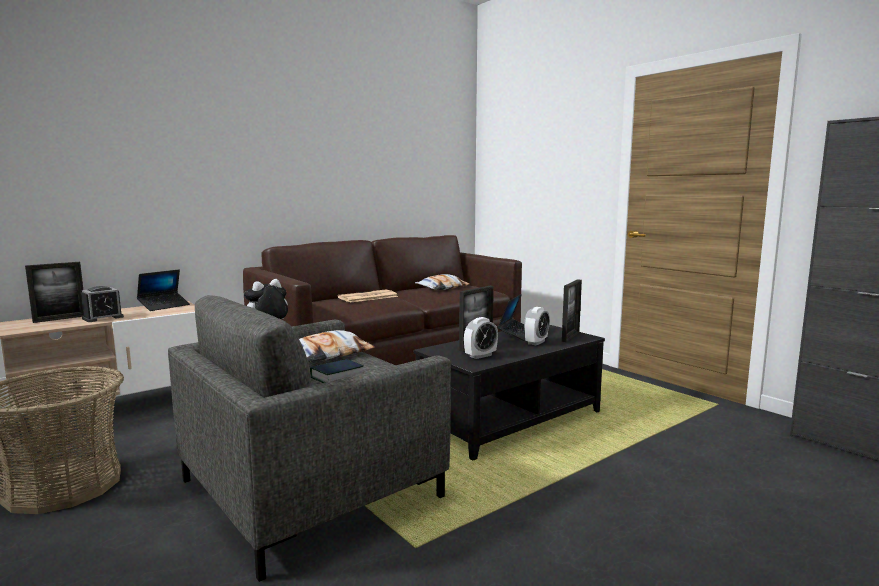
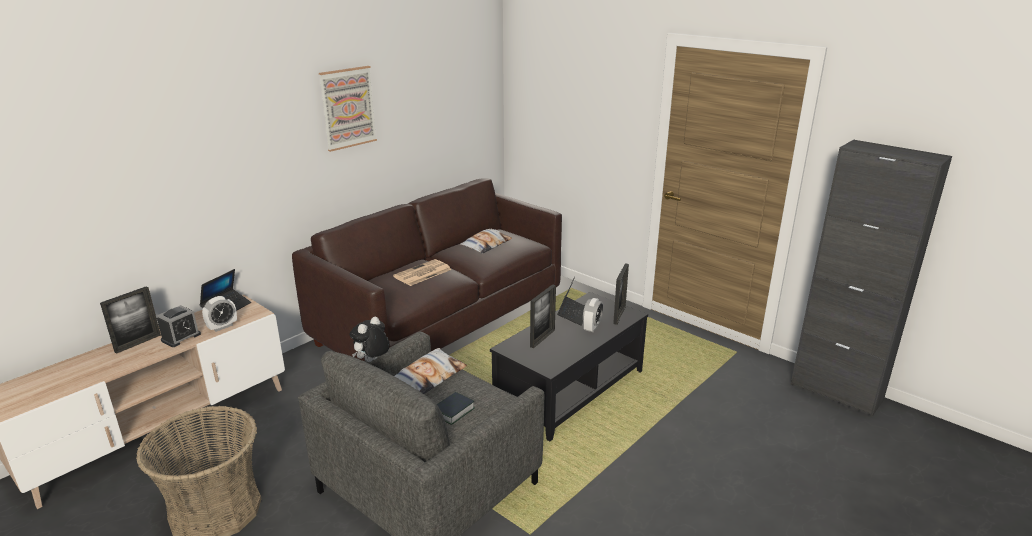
camera: 10 degrees left, 15 degrees up
(315, 142) = (348, 108): none -> picture
(480, 356) = (550, 354): alarm clock -> alarm clock (222, 327)

